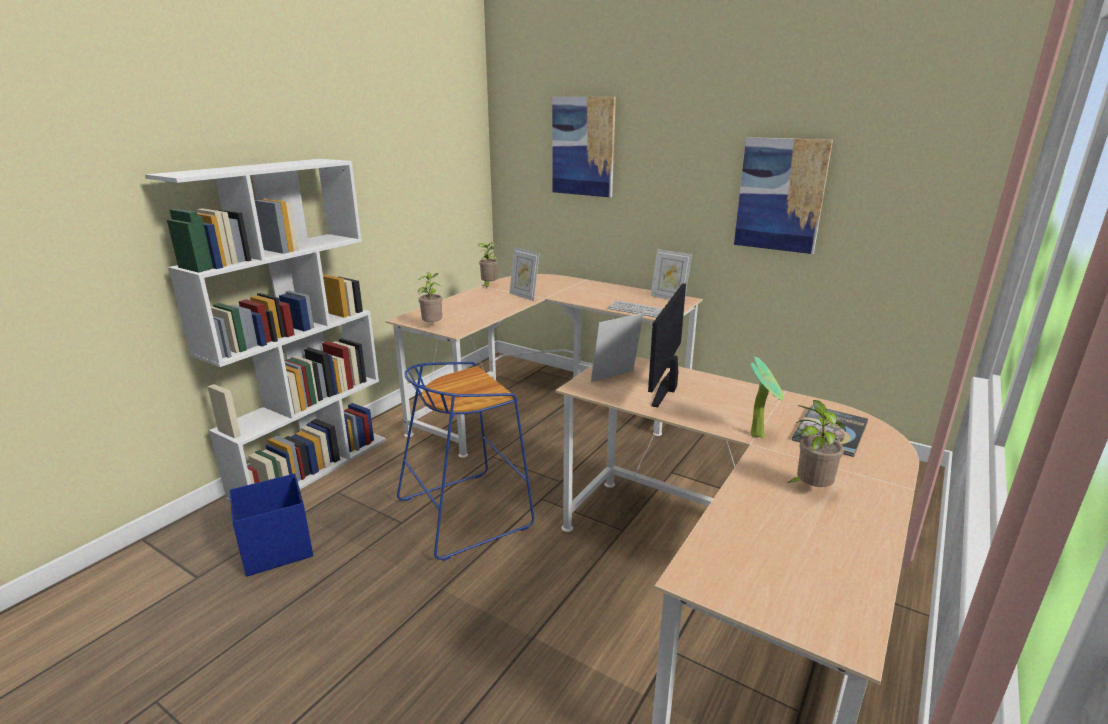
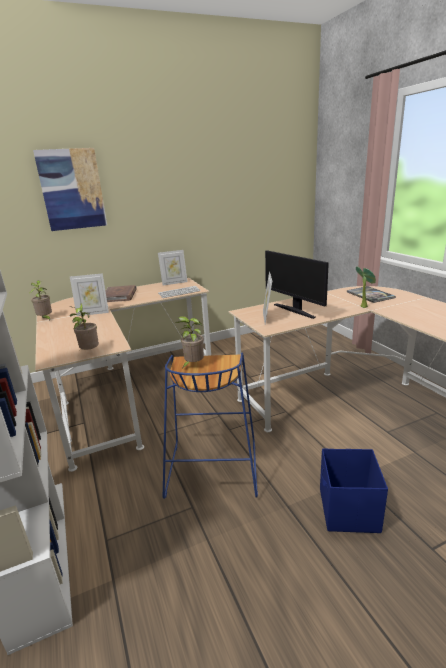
camera: 55 degrees left, 0 degrees up
(276, 549) = (152, 613): blue storage box -> blue storage box (348, 511)
(586, 290) = (120, 296): none -> brown book
(780, 195) = (219, 203): picture -> none
(809, 489) = (419, 311): potted plant -> potted plant (193, 365)

